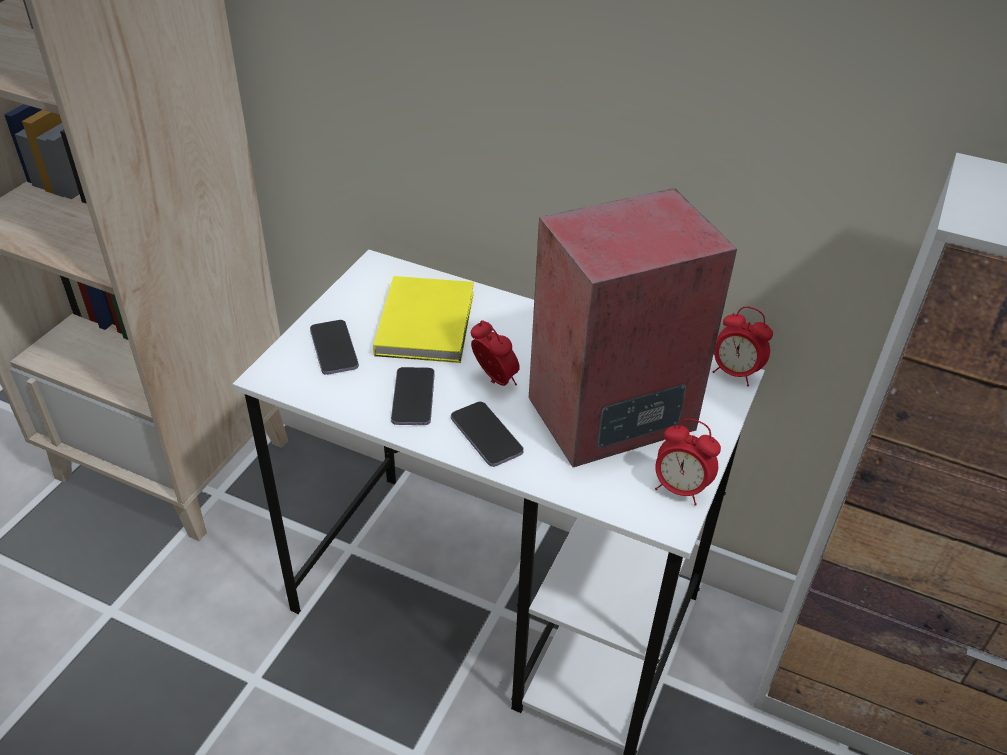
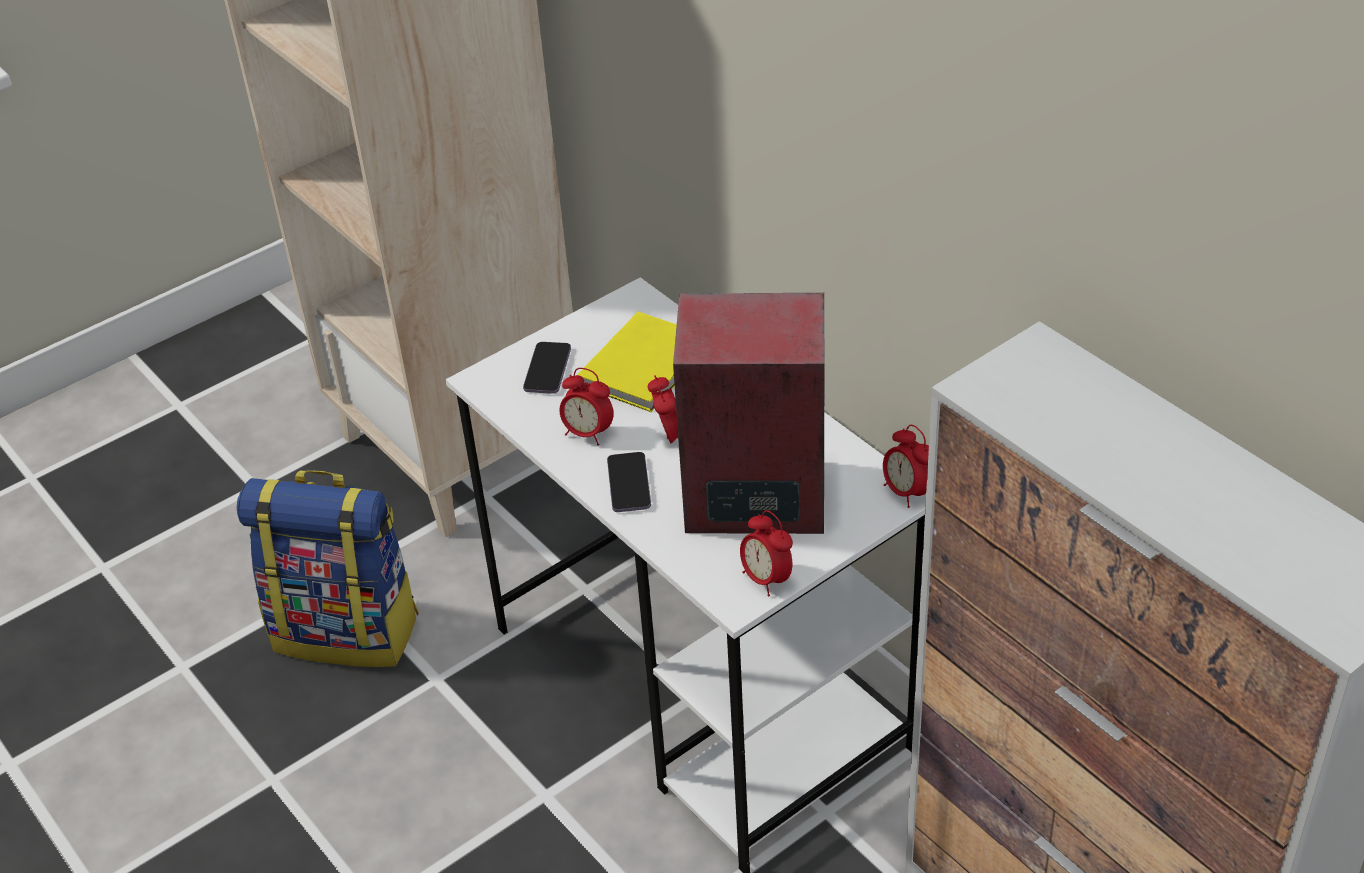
camera: 30 degrees right, 0 degrees up
(142, 661) = (348, 630): none -> backpack
(413, 398) = (588, 433): phone -> alarm clock

